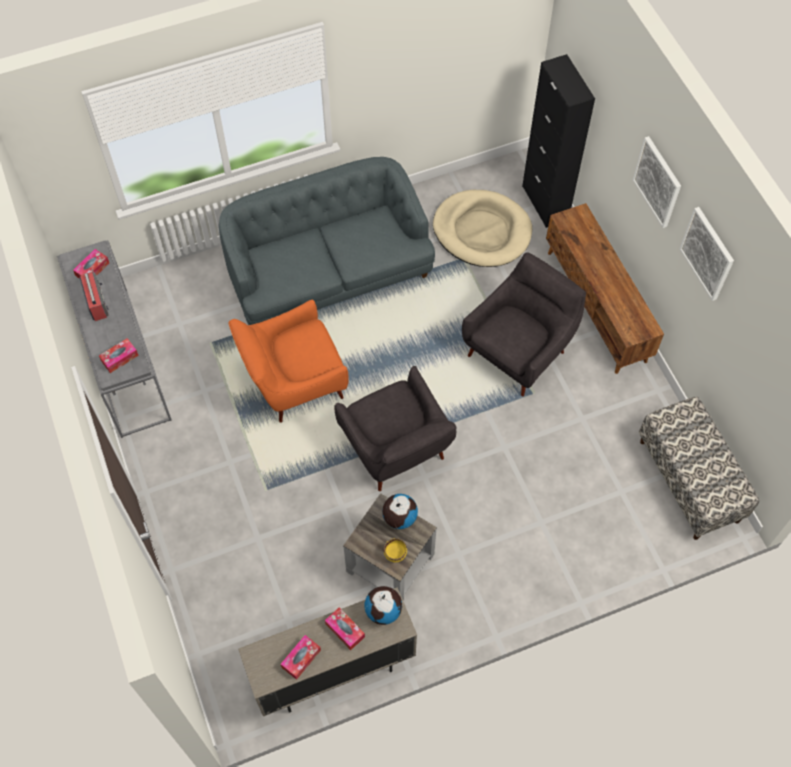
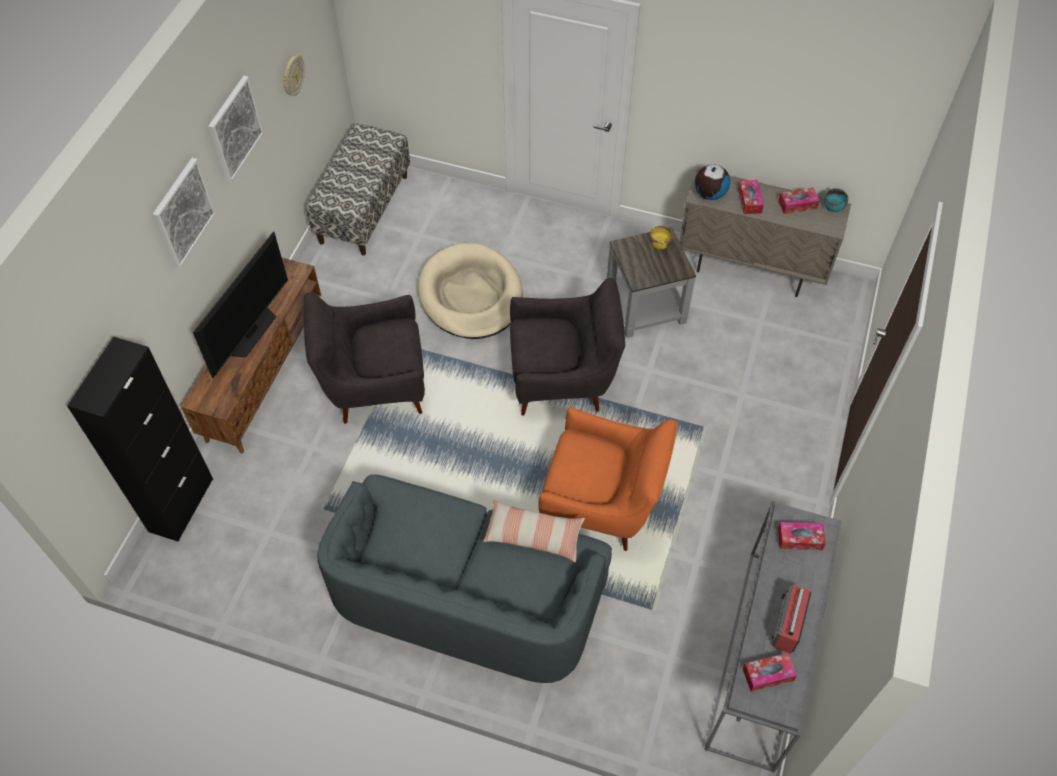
camera: 140 degrees left, 5 degrees down
(268, 680) = (833, 207): none -> turquoise bowl
(299, 282) = (533, 535): none -> pillow
(397, 451) = (563, 379): grey armchair -> grey armchair turned 75 degrees clockwise
(399, 517) = (633, 264): globe -> none
(482, 231) = (273, 523): beige dog bed -> beige dog bed (471, 295)
(605, 273) = (251, 332): none -> television
(757, 359) = (292, 76): none -> wall clock

